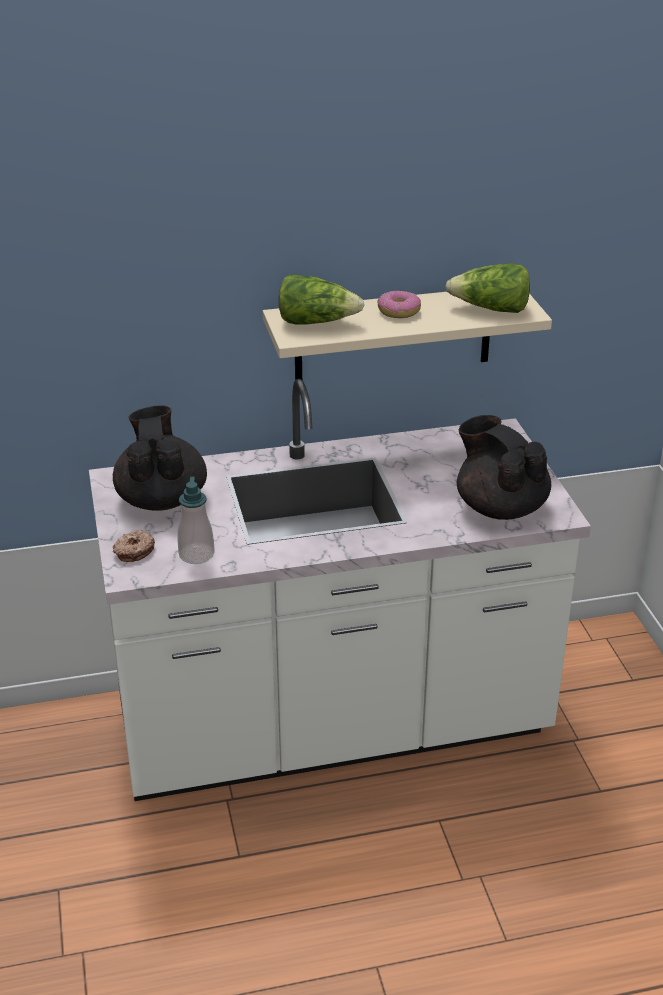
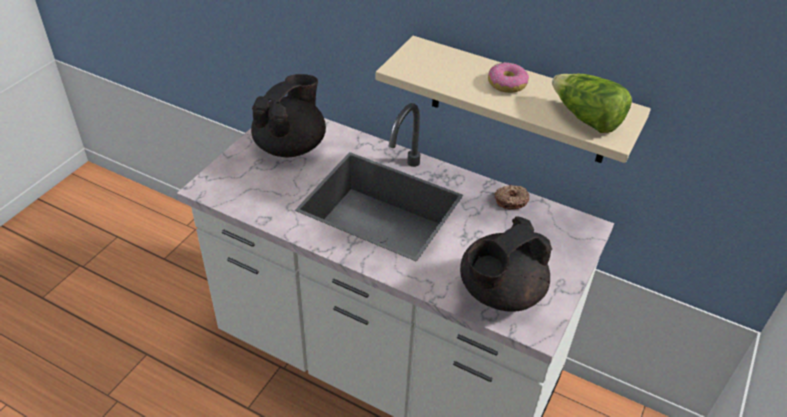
camera: 40 degrees right, 10 degrees up
(133, 551) = (227, 173): donut -> donut (511, 200)
(196, 555) = (256, 199): soap dispenser -> none
(316, 322) = (432, 63): lettuce -> none
(500, 507) = (499, 292): black teapot -> black teapot turned 135 degrees counterclockwise

